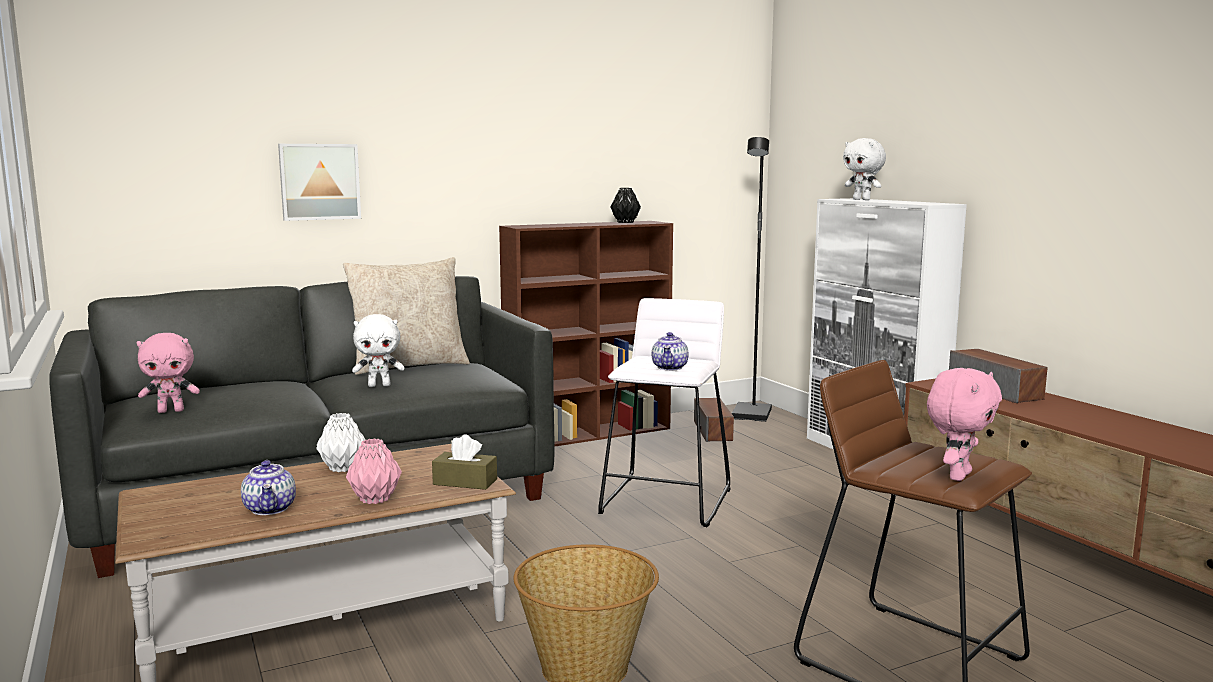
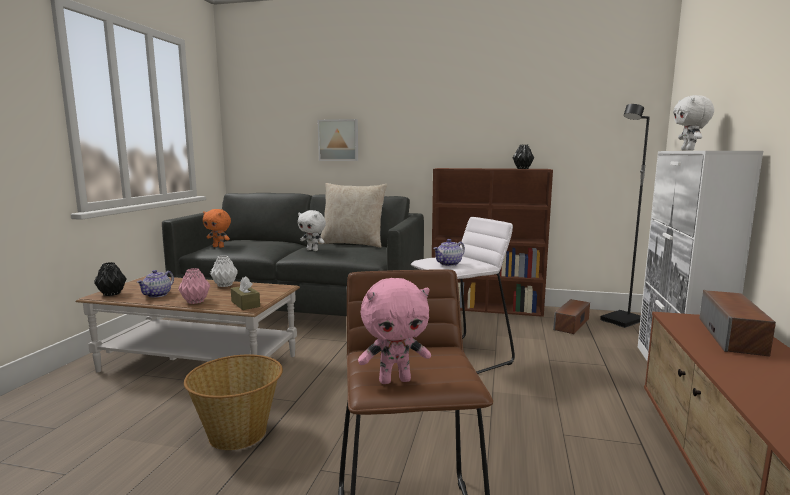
camera: 40 degrees right, 0 degrees up
(169, 531) = (111, 294): none -> black vase
(171, 411) = (219, 247): pink plush toy -> orange plush toy

